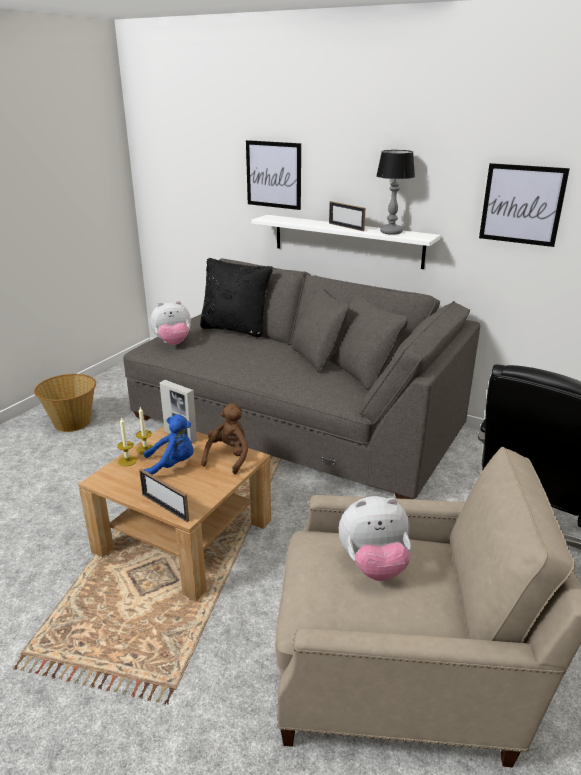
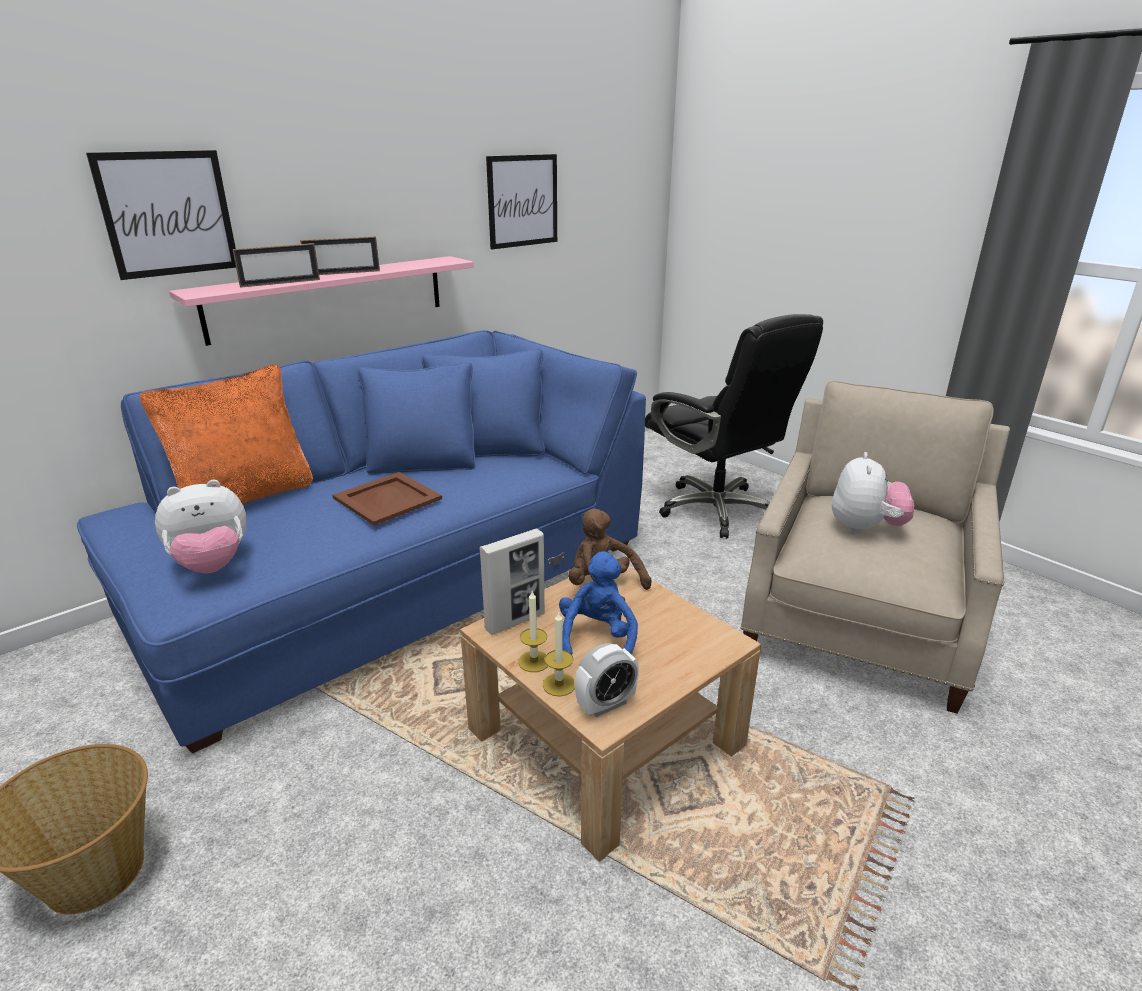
camera: 70 degrees left, 0 degrees up
(113, 478) = (606, 704): none -> alarm clock
(165, 507) = (707, 658): picture frame -> picture frame (280, 283)
(173, 343) = (212, 565): plush toy -> plush toy turned 60 degrees clockwise
(235, 331) = (248, 500): black pillow -> orange pillow
(257, 359) = (387, 499): none -> brown tray
(293, 423) = (396, 582): grey sofa -> blue sofa
(347, 241) = (329, 298): white shelf -> pink shelf
(391, 232) = (409, 265): table lamp -> none

